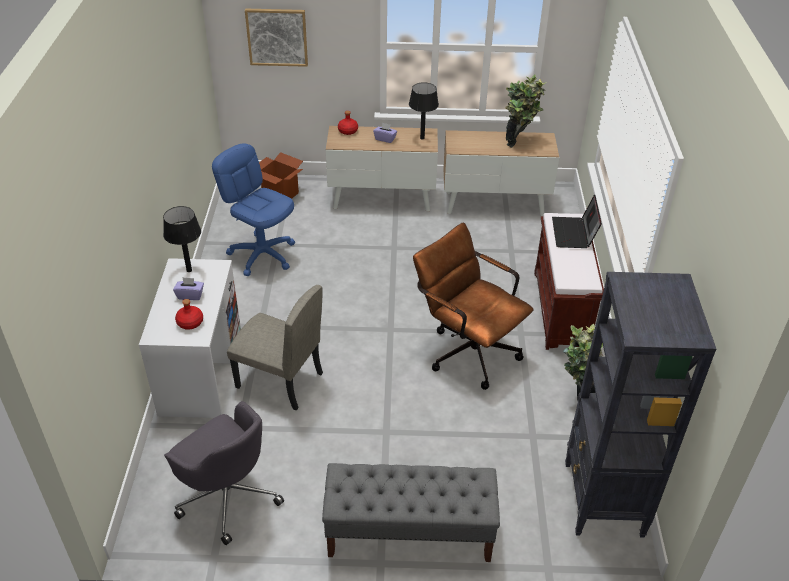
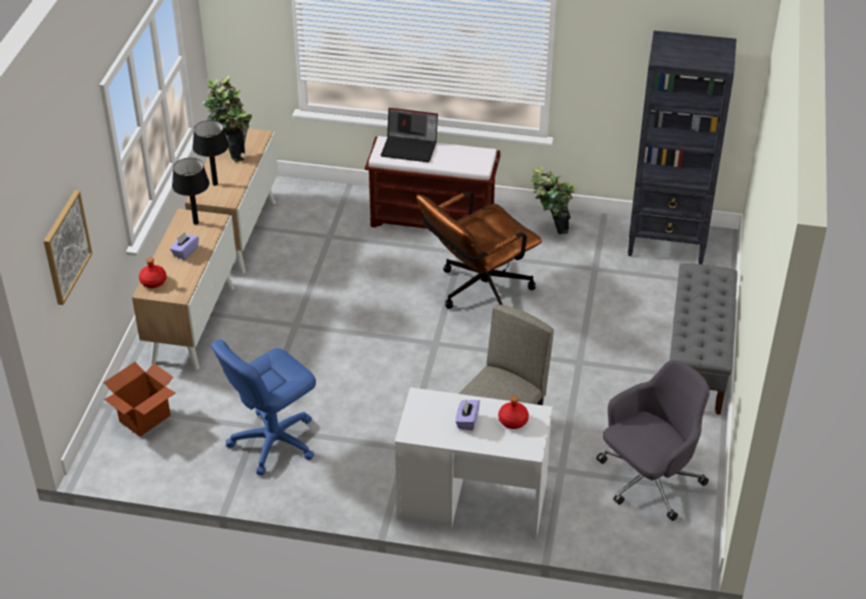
camera: 80 degrees left, 0 degrees up
(189, 270) = (422, 422): black table lamp -> black table lamp (215, 184)

